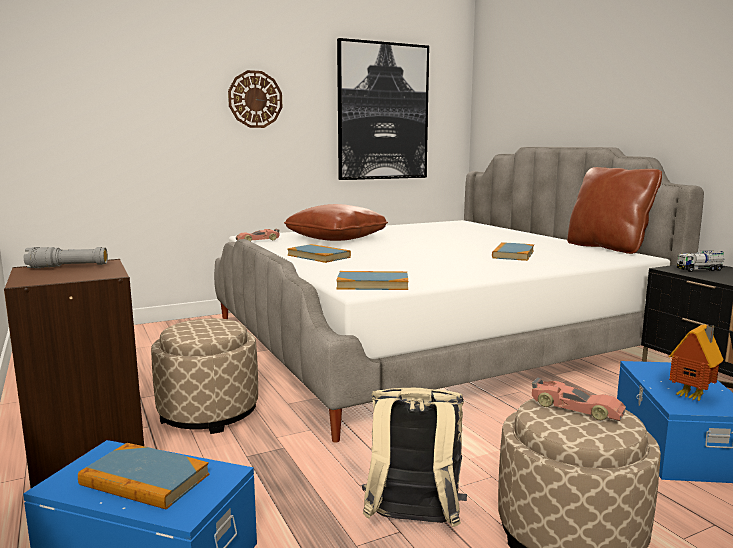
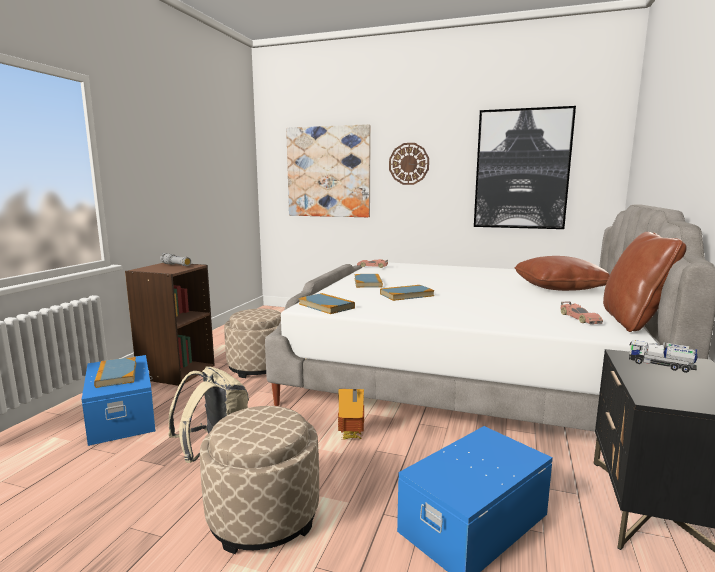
camera: 45 degrees right, 0 degrees up
(131, 106) = (328, 172): none -> picture
(336, 239) = (425, 273): brown pillow -> brown pillow (559, 288)
(513, 254) = (506, 308): book -> book (406, 295)
(576, 408) = (267, 420): toy car -> toy car (579, 318)
(693, 397) = (455, 474): toy house -> toy house (351, 437)

